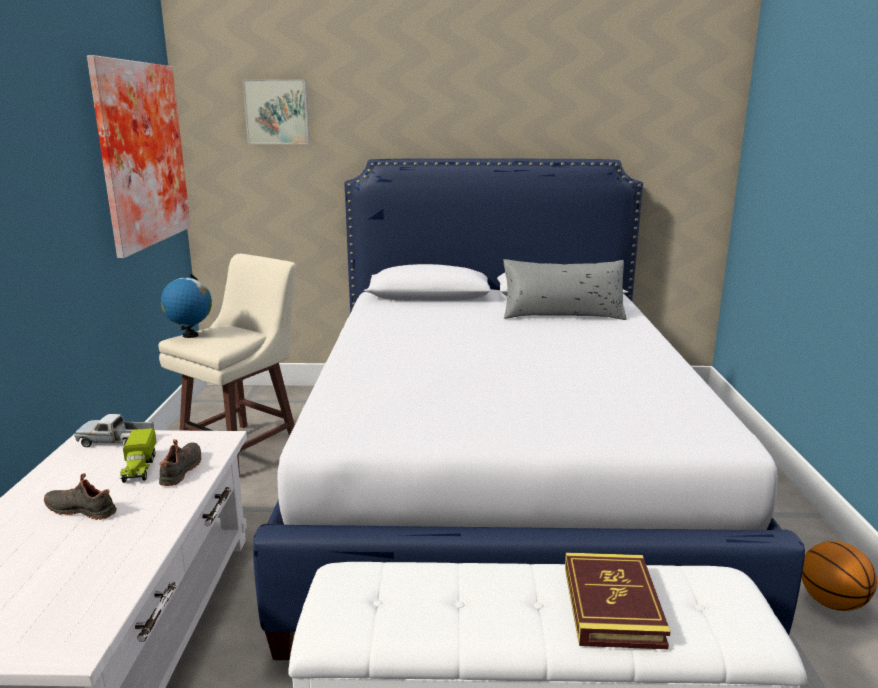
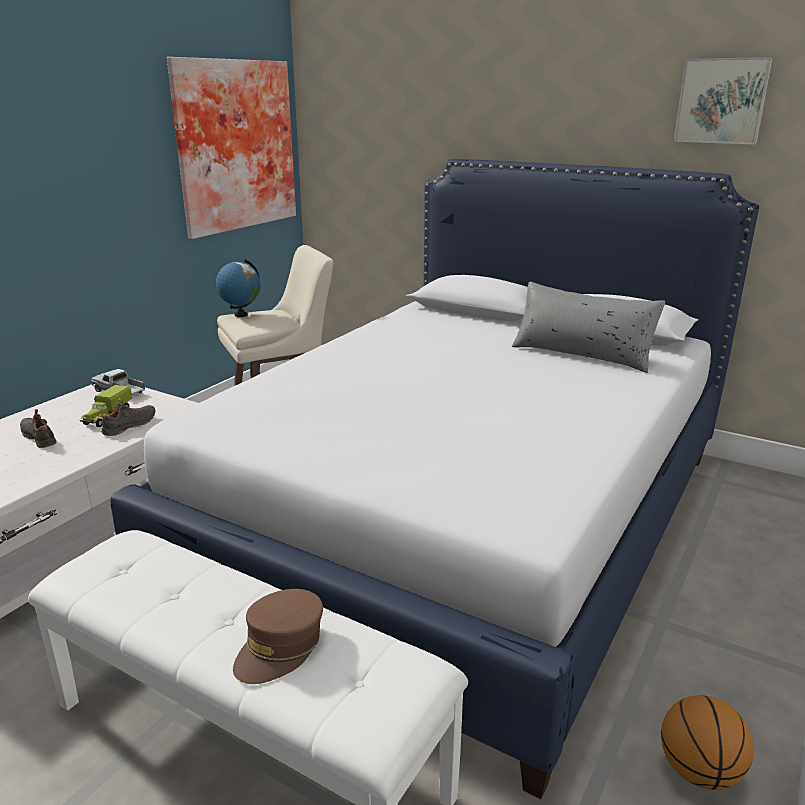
camera: 30 degrees right, 5 degrees up
(277, 112) = (376, 106): picture -> picture (721, 101)
(612, 605) = (280, 647): book -> brown cap

